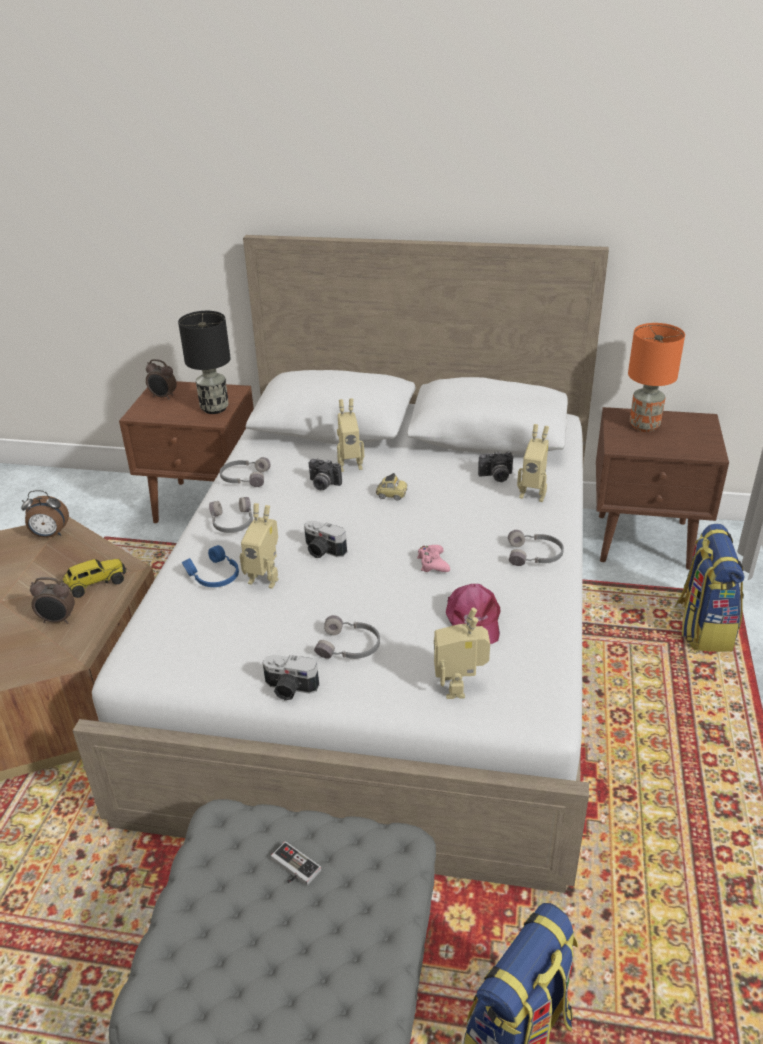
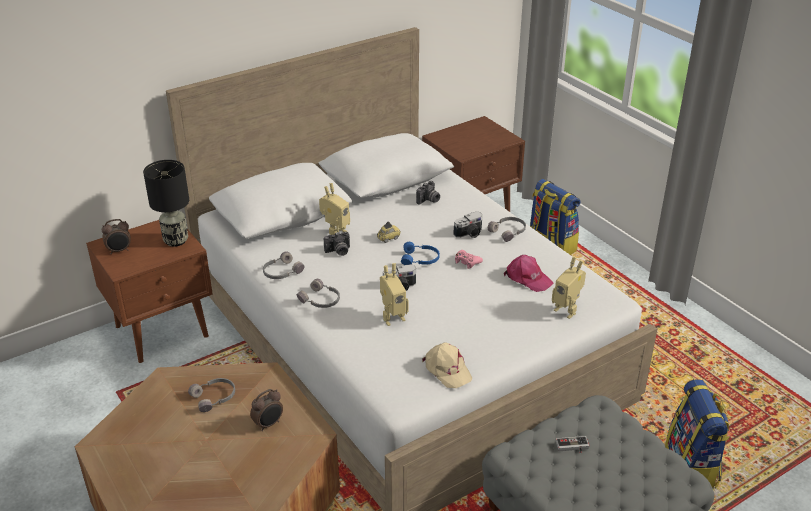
camera: 45 degrees left, 0 degrees up
(50, 535) = (167, 385): alarm clock -> none
(95, 584) = (256, 392): toy truck -> none
(214, 576) = (361, 333): blue headphones -> blue headphones (420, 259)
(226, 666) = (447, 370): none -> beige cap
(289, 689) = (495, 359): camera -> camera (469, 234)
(349, 647) = (491, 324): grey headphones -> grey headphones (214, 398)
(533, 493) = (461, 200): toy robot -> none
(644, 426) = (459, 138): orange table lamp -> none

